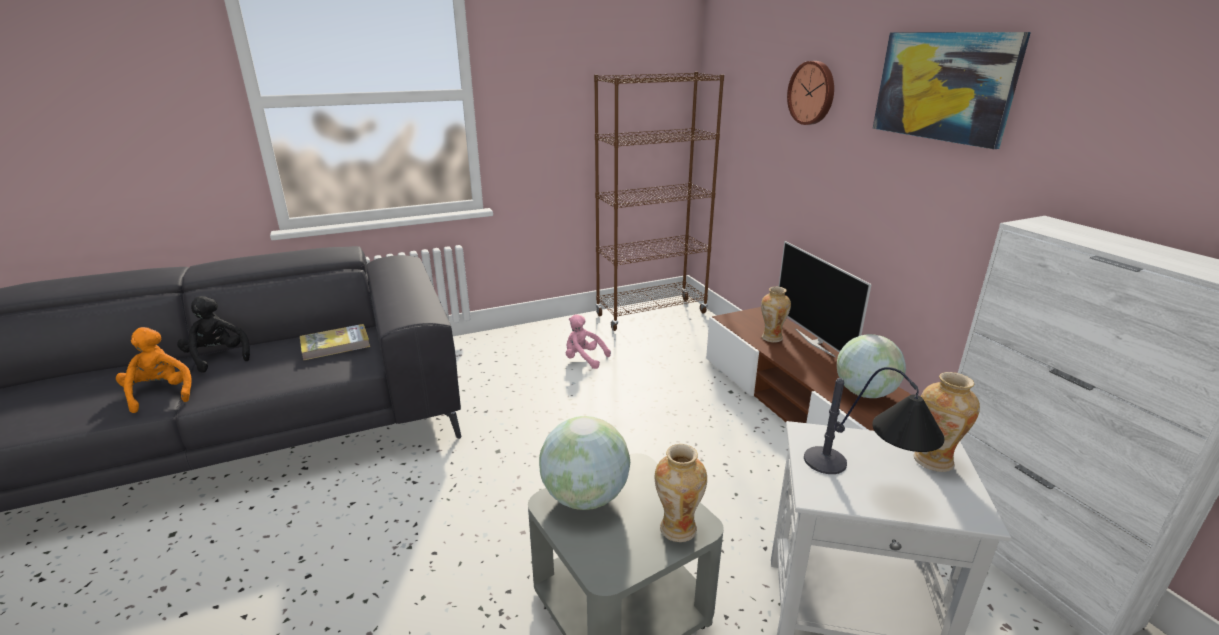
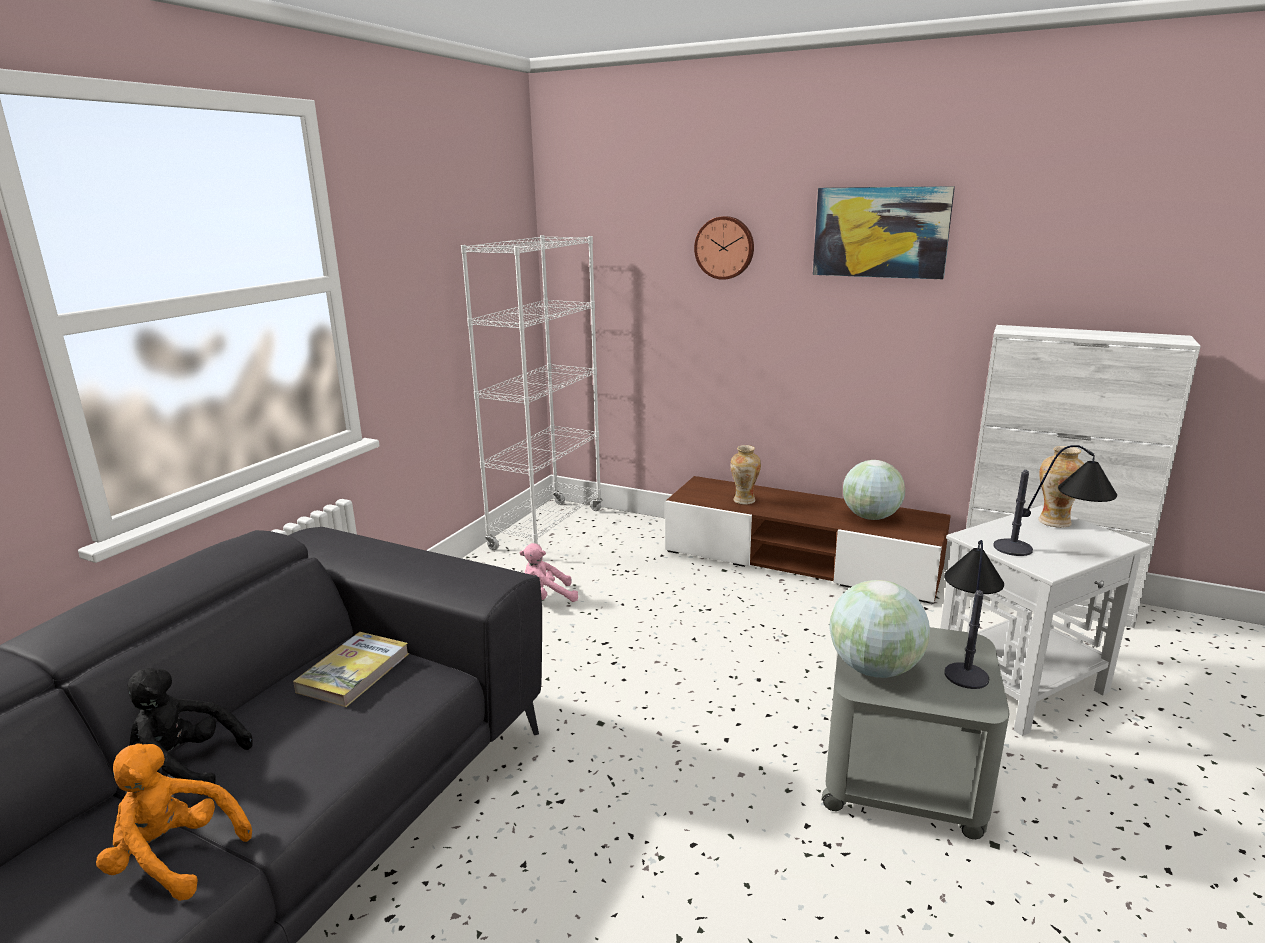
camera: 40 degrees left, 5 degrees down
(651, 314) = (547, 529): brown bookcase -> white bookcase
(677, 529) = (964, 653): vase -> table lamp
(815, 342) = (779, 492): television -> none

